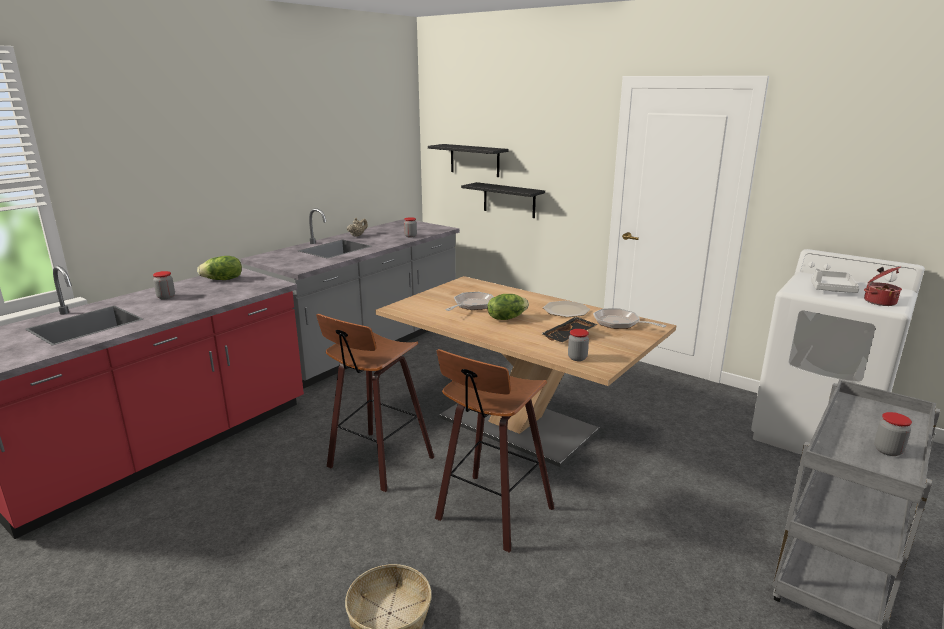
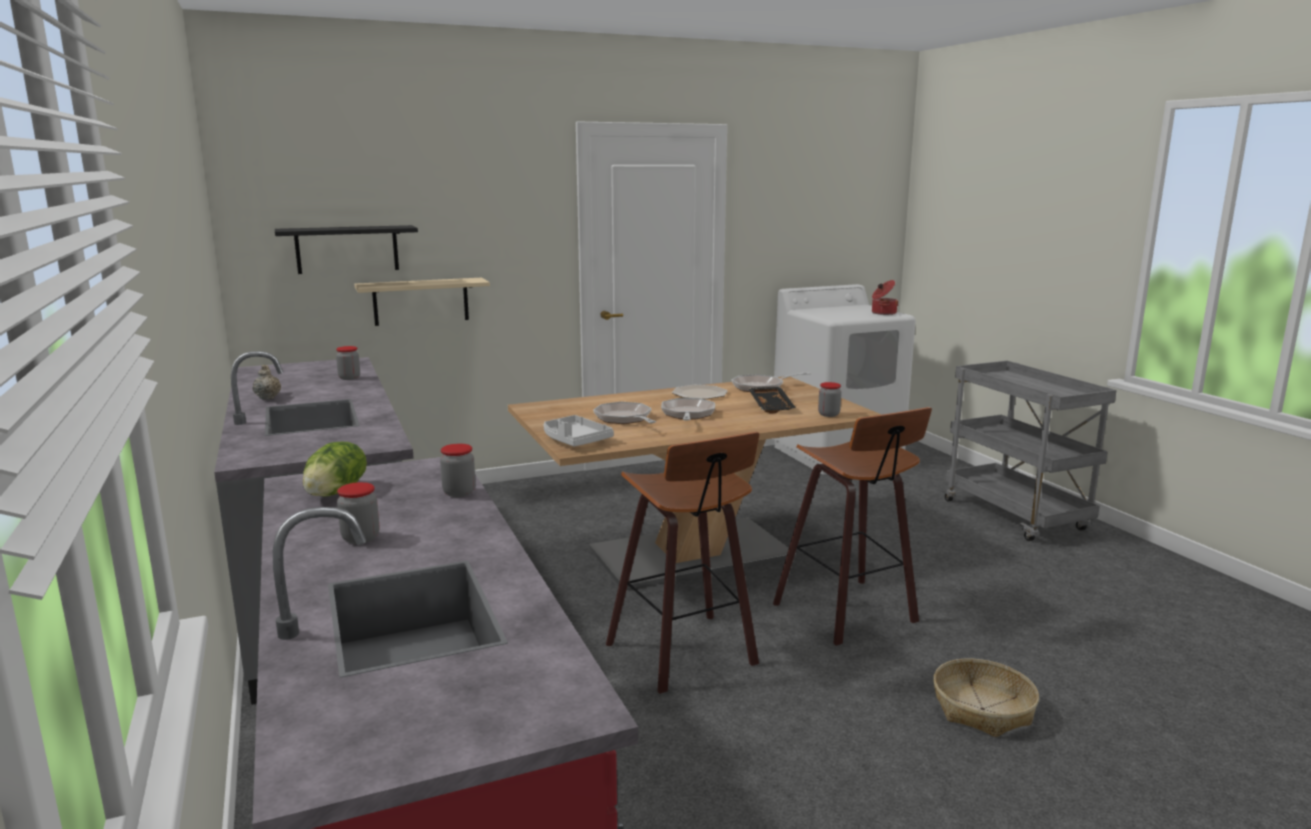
camera: 60 degrees left, 5 degrees down
(506, 318) = (688, 415): lettuce -> frying pan
(509, 200) = (421, 301): black shelf -> beige shelf
(830, 288) = (842, 313): grey tray -> grey tray (575, 440)
(888, 450) = (1051, 389): jar -> jar (459, 492)

